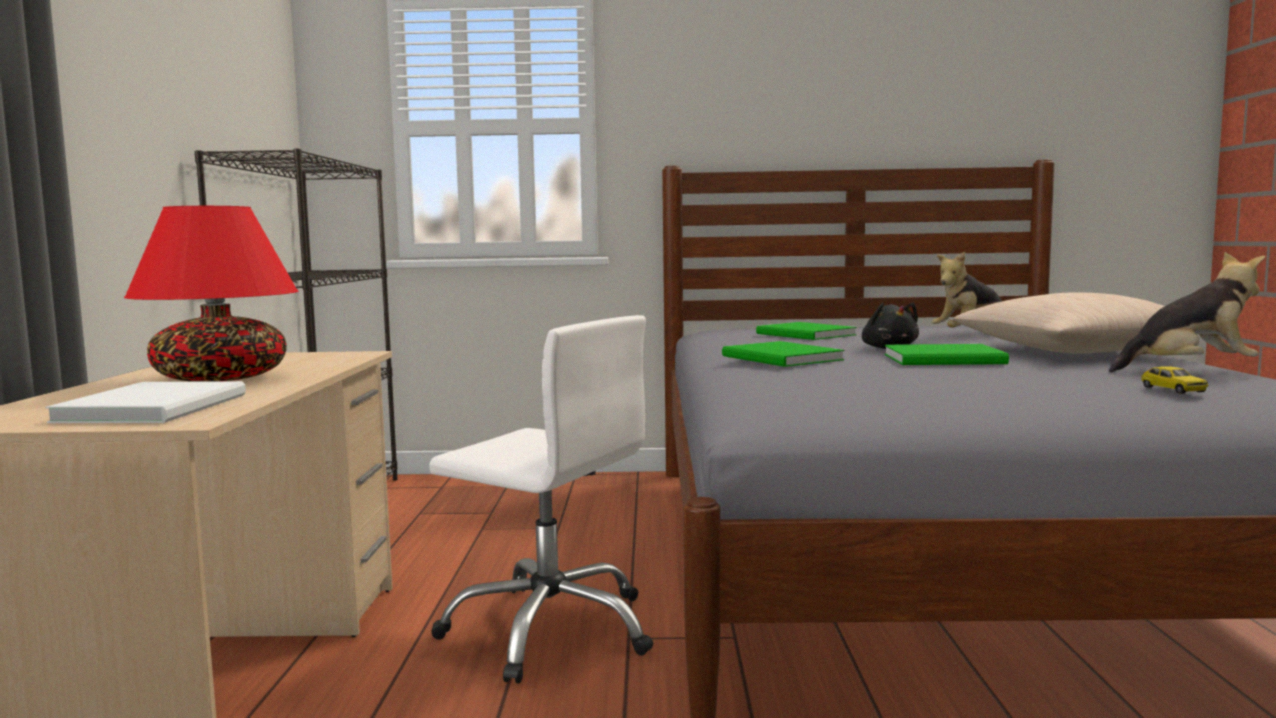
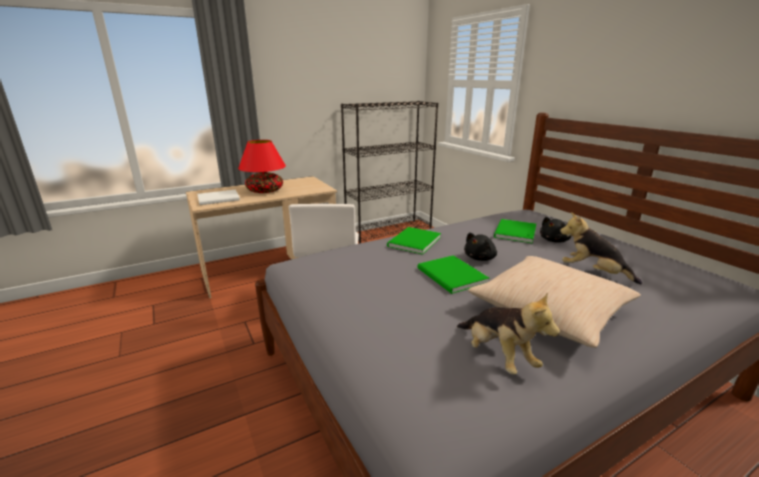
camera: 60 degrees right, 15 degrees up
(855, 331) = (554, 240): none -> black plush toy
(1173, 389) = (407, 350): toy car -> none

